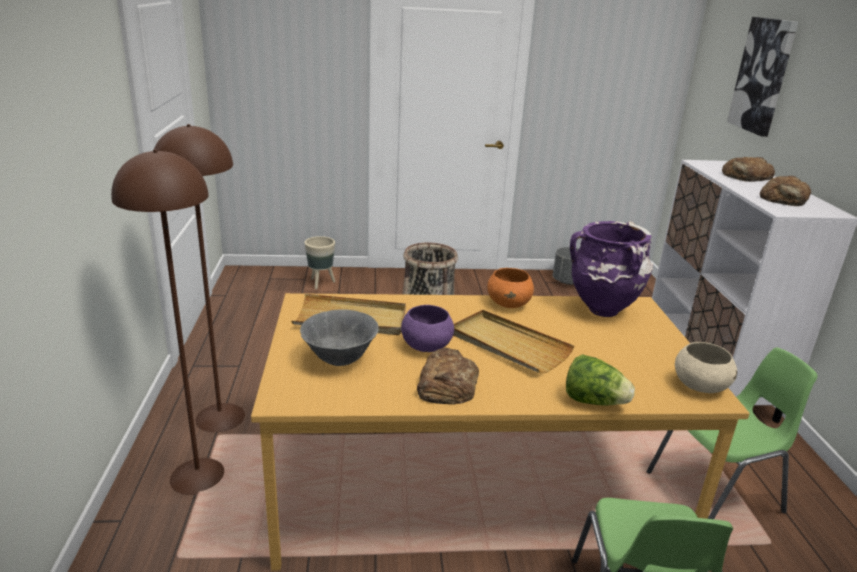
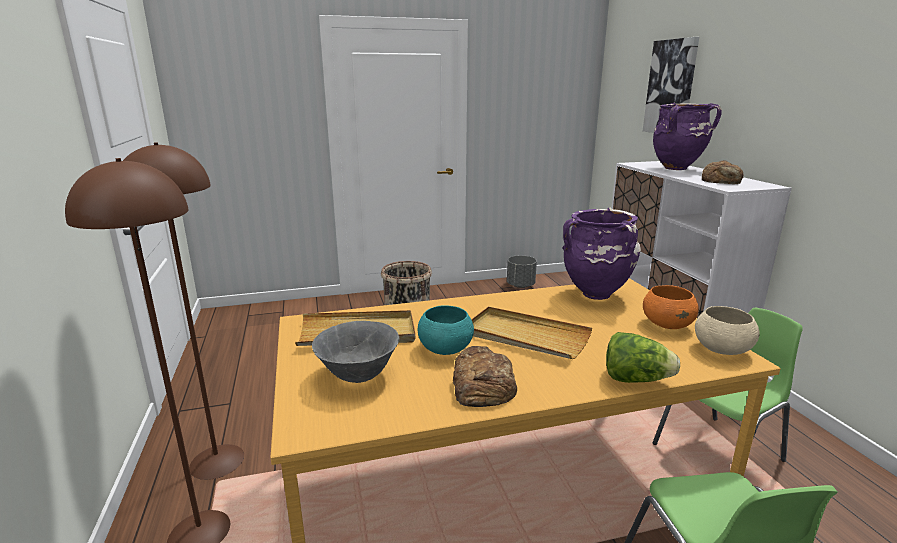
camera: 10 degrees left, 5 degrees down
(321, 283) = (299, 313): beige planter -> none
(425, 347) = (445, 350): purple bowl -> turquoise bowl
(509, 304) = (508, 299): orange bowl -> orange bowl (667, 325)
(746, 176) = (677, 169): bread -> purple vase

